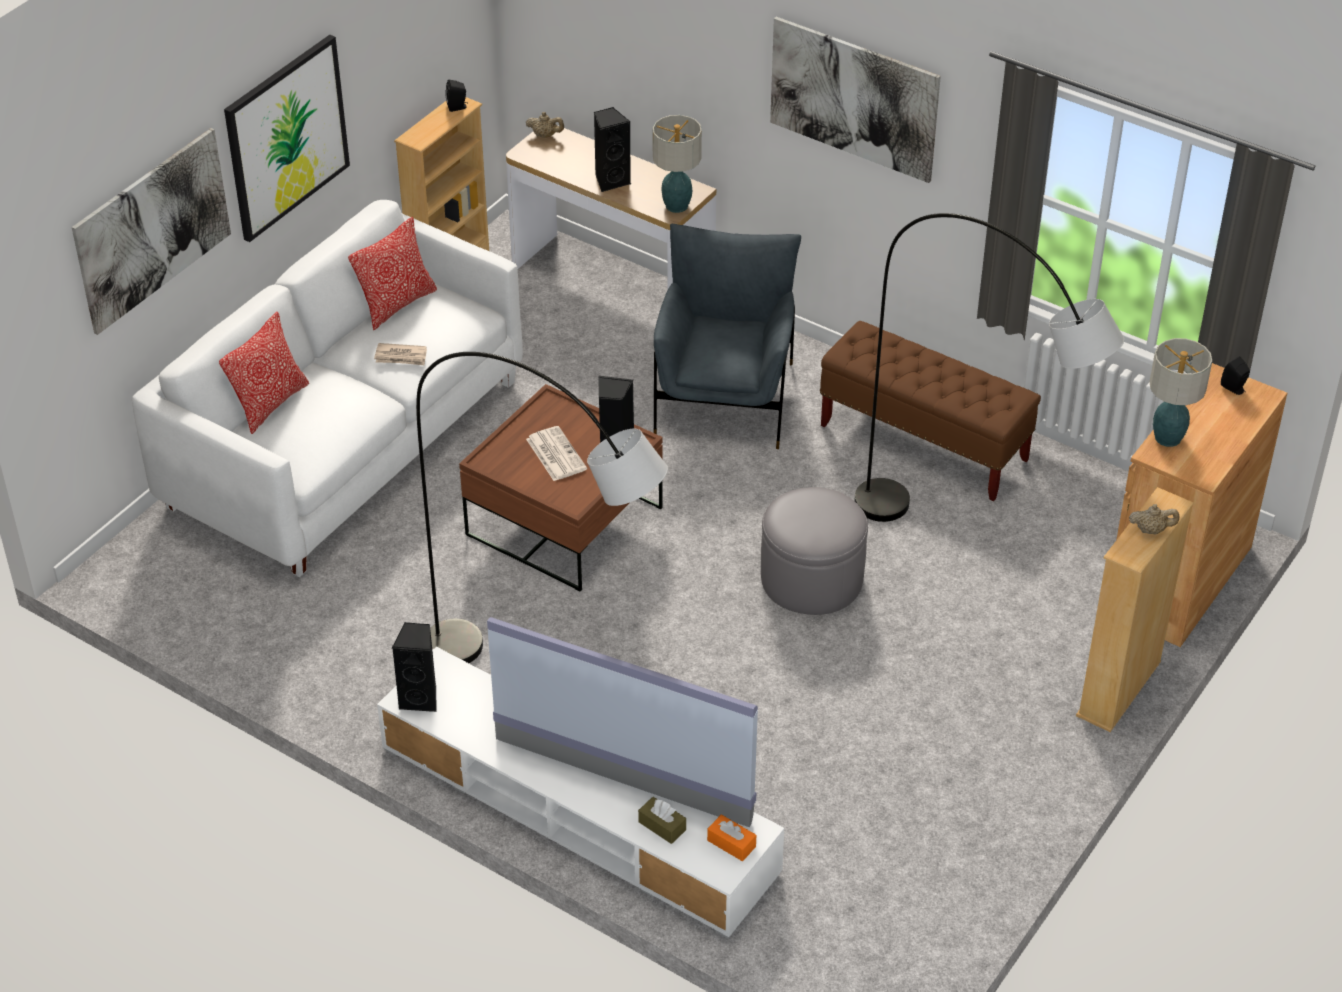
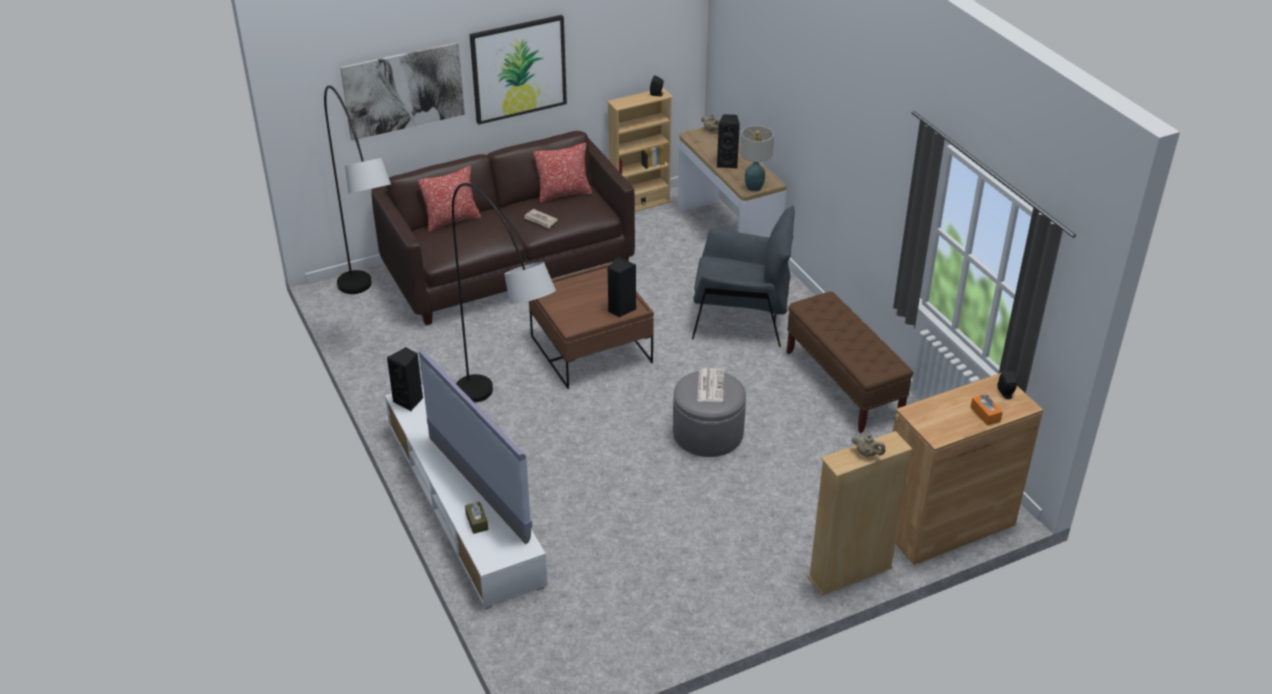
camera: 30 degrees right, 5 degrees down
(345, 443) = (509, 268): white sofa -> brown sofa
(555, 454) = (585, 300): newspaper -> newspaper (710, 385)
(724, 398) = (741, 318): grey armchair -> grey armchair turned 60 degrees clockwise
(731, 843) = (507, 548): orange tissue box -> orange tissue box (985, 414)
(853, 98) = (854, 136): picture -> none
(972, 543) = (826, 452): grey floor lamp -> grey floor lamp (374, 319)
(1168, 437) = (932, 406): table lamp -> none

